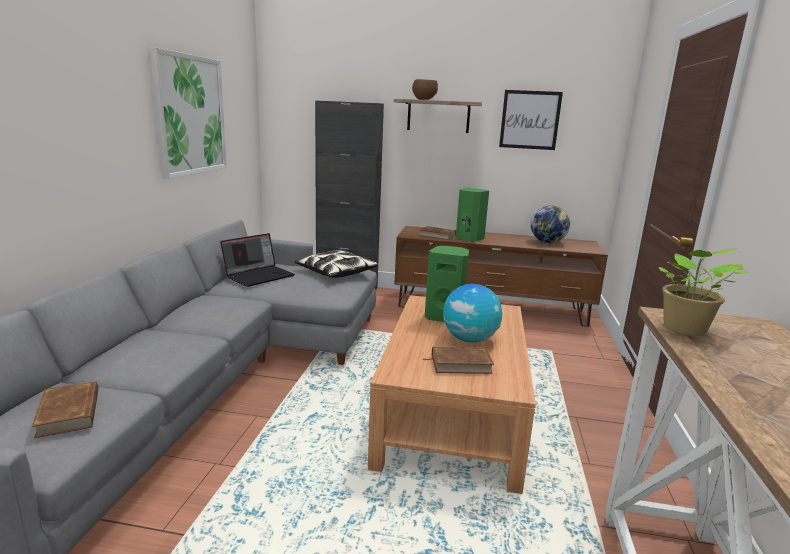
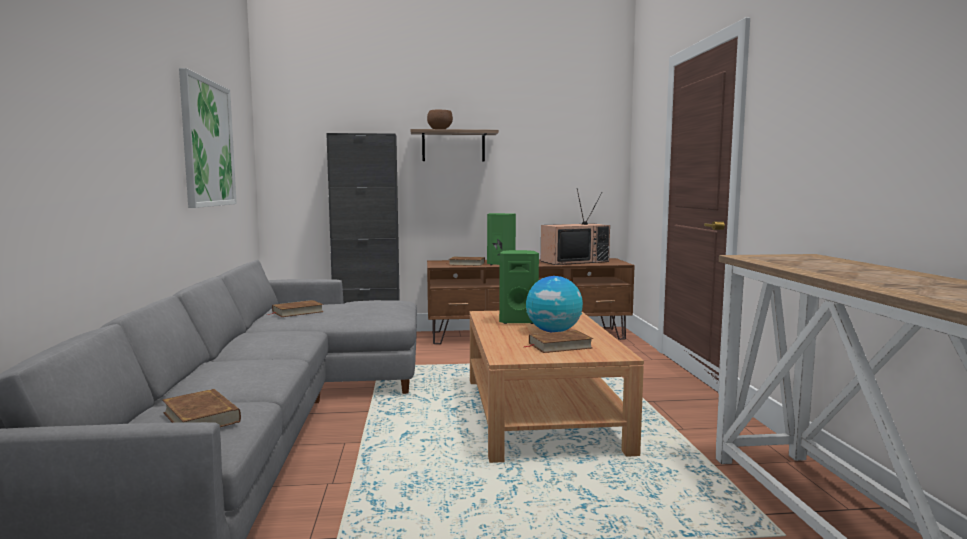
camera: 15 degrees left, 10 degrees down
(259, 275) = (297, 312): laptop -> brown book
(336, 272) = (377, 303): pillow -> none
(530, 120) = (542, 146): picture -> none
(547, 242) = (574, 261): globe -> television
(684, 330) = (763, 259): potted plant -> none

